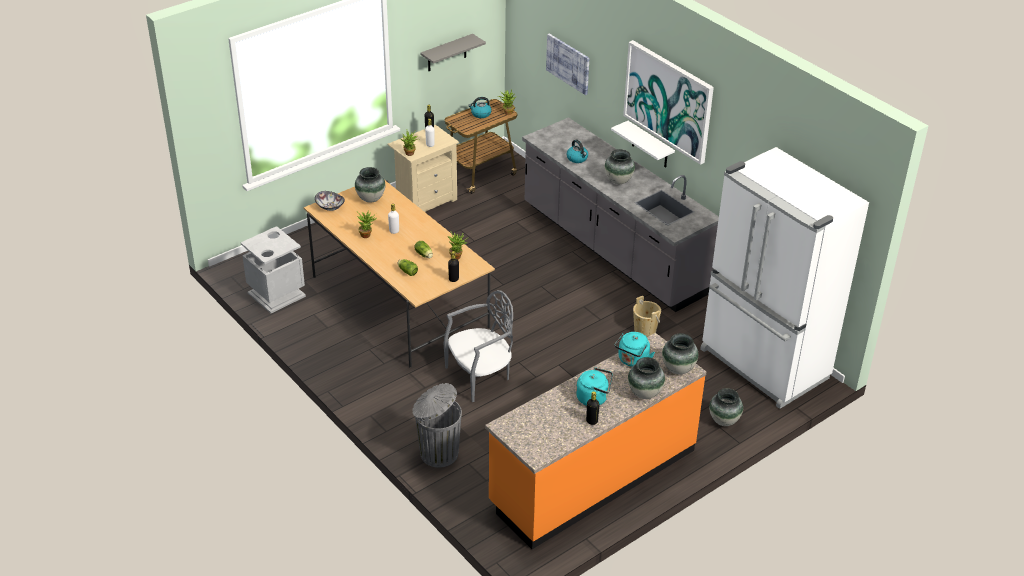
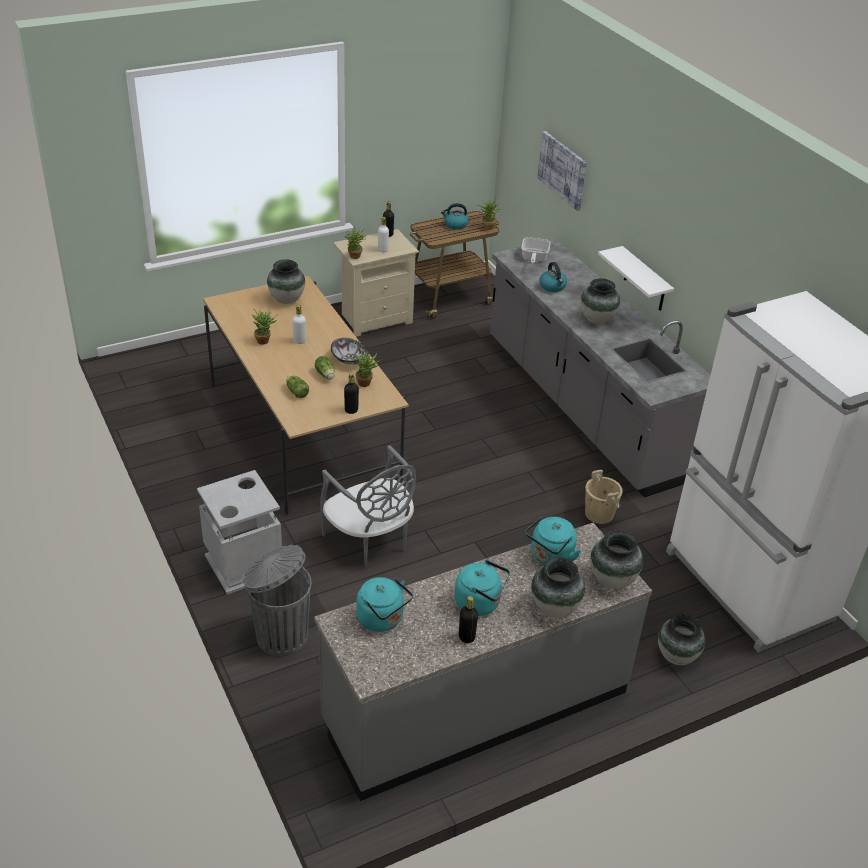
camera: 10 degrees right, 0 degrees up
(276, 294) = (161, 400): grey trash can -> grey trash can (244, 564)
(330, 207) = (235, 302): bowl -> bowl (350, 360)
(447, 53) = (421, 143): grey shelf -> none
(480, 376) = (370, 541): grey chair -> grey chair turned 75 degrees clockwise
(532, 419) = (382, 619): none -> turquoise kettle
(556, 137) = (533, 258): none -> frying pan
(592, 477) = (475, 706): orange counter -> grey counter
(668, 101) = (673, 221): picture -> none

